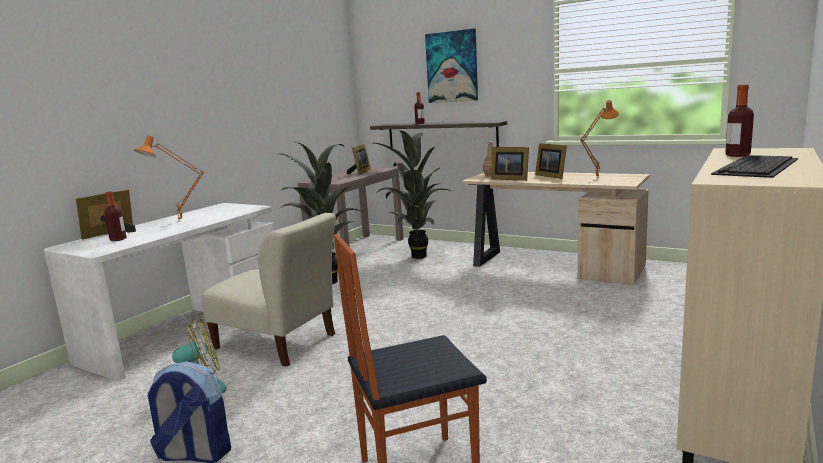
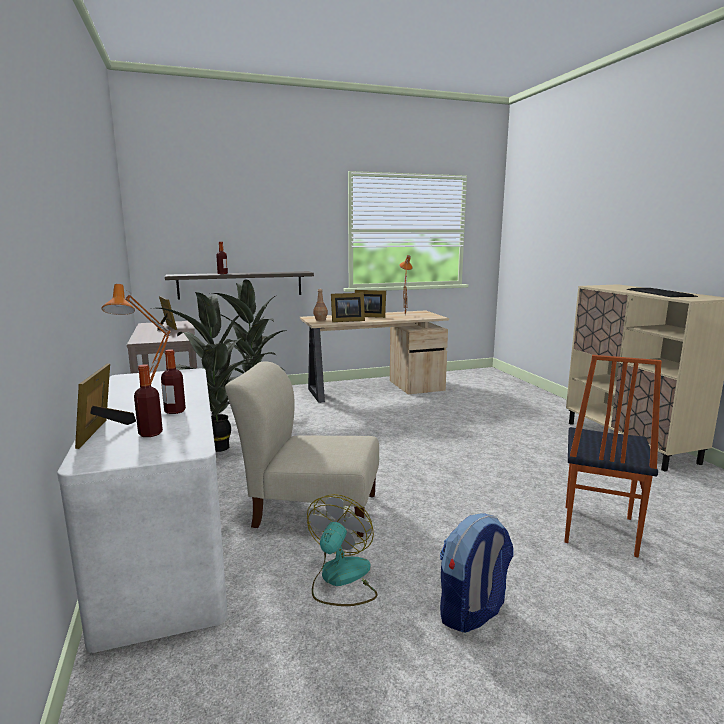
camera: 50 degrees left, 0 degrees up
(278, 343) = (310, 509): beige chair -> beige chair turned 150 degrees counterclockwise
(452, 67) = (253, 219): picture -> none
(737, 155) = (616, 288): bottle -> bottle (175, 411)

